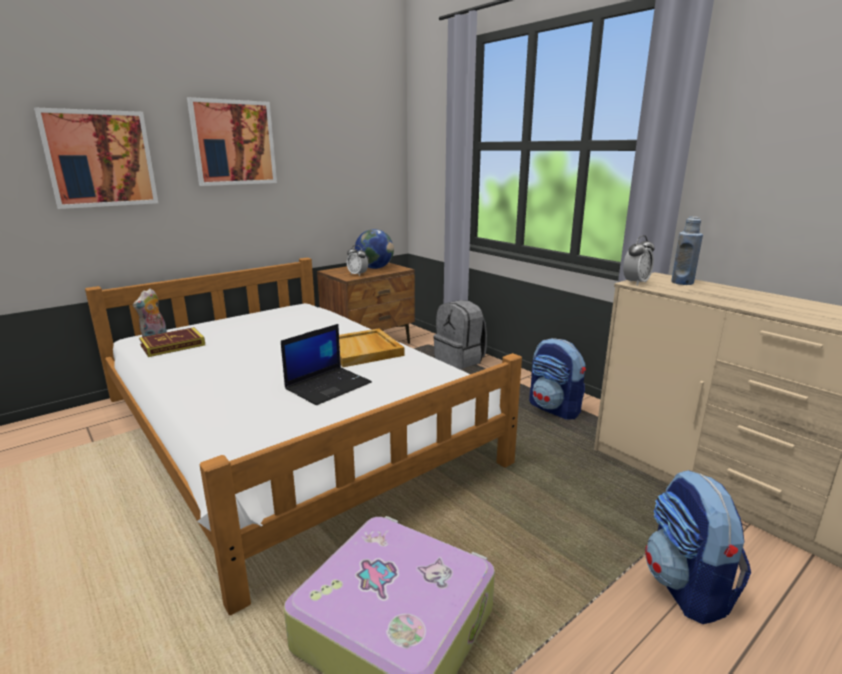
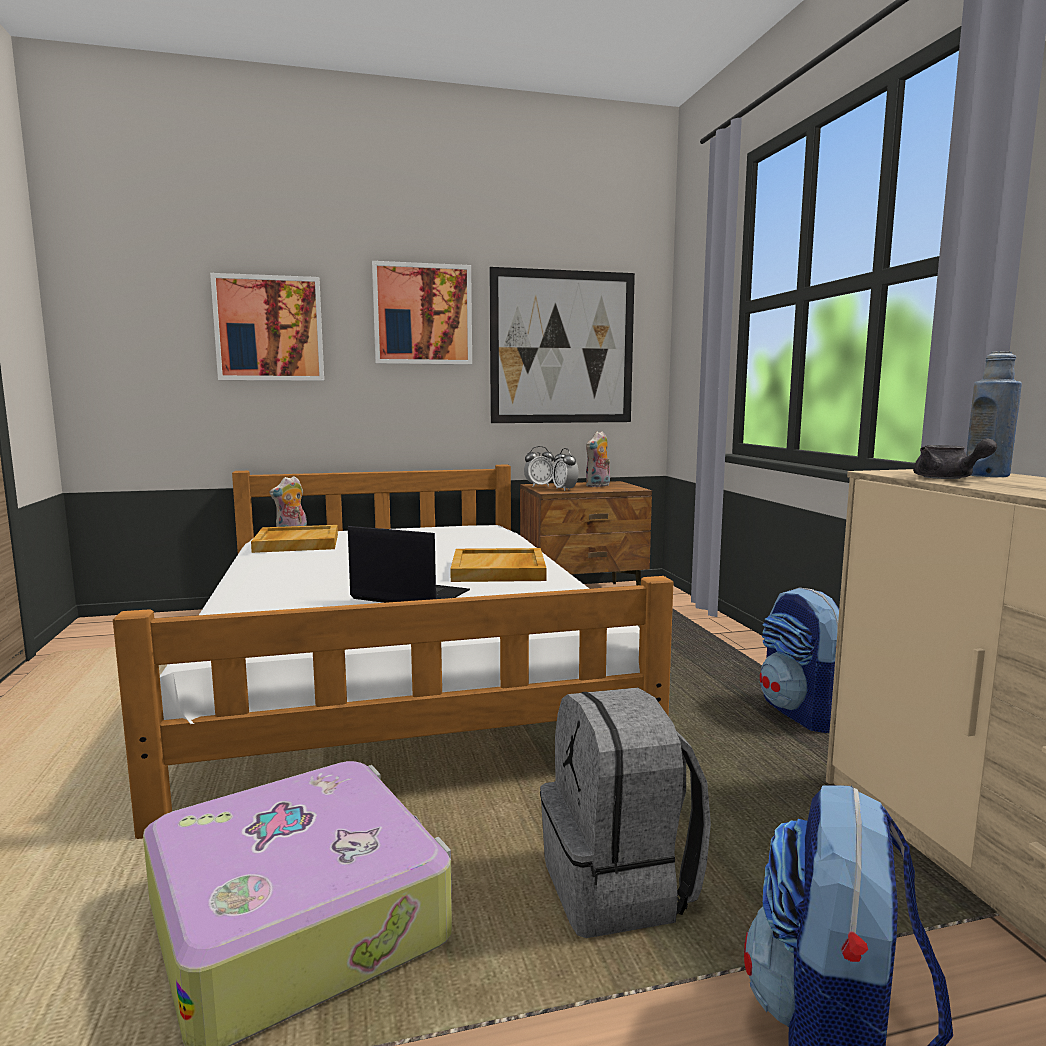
camera: 25 degrees right, 10 degrees down
(173, 345) = (296, 543): book -> beige tray
(328, 385) = (408, 595): laptop -> laptop turned 135 degrees counterclockwise
(338, 166) = (562, 347): none -> picture
(374, 268) = (598, 486): globe -> plush toy
(460, 360) = (699, 629): grey backpack -> grey backpack (619, 887)
(635, 283) = (888, 472): alarm clock -> alarm clock (539, 486)
(673, 289) = (948, 478): none -> grey teapot

